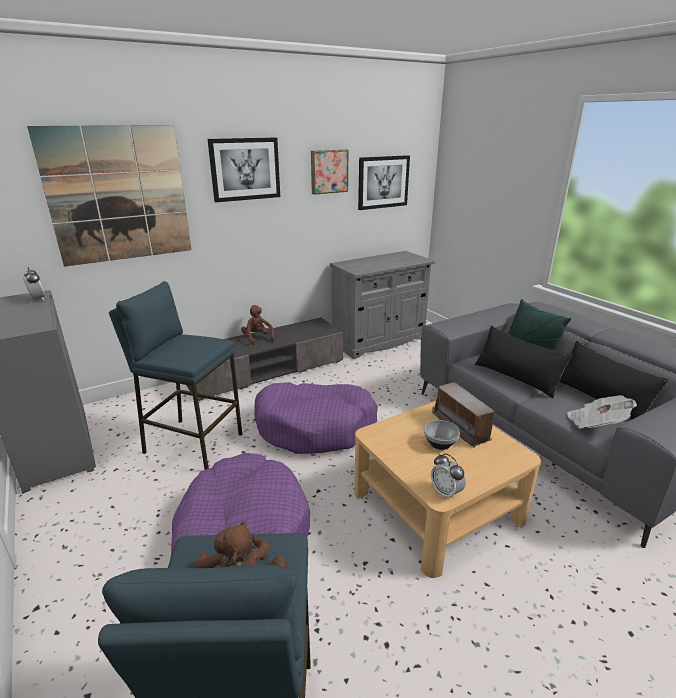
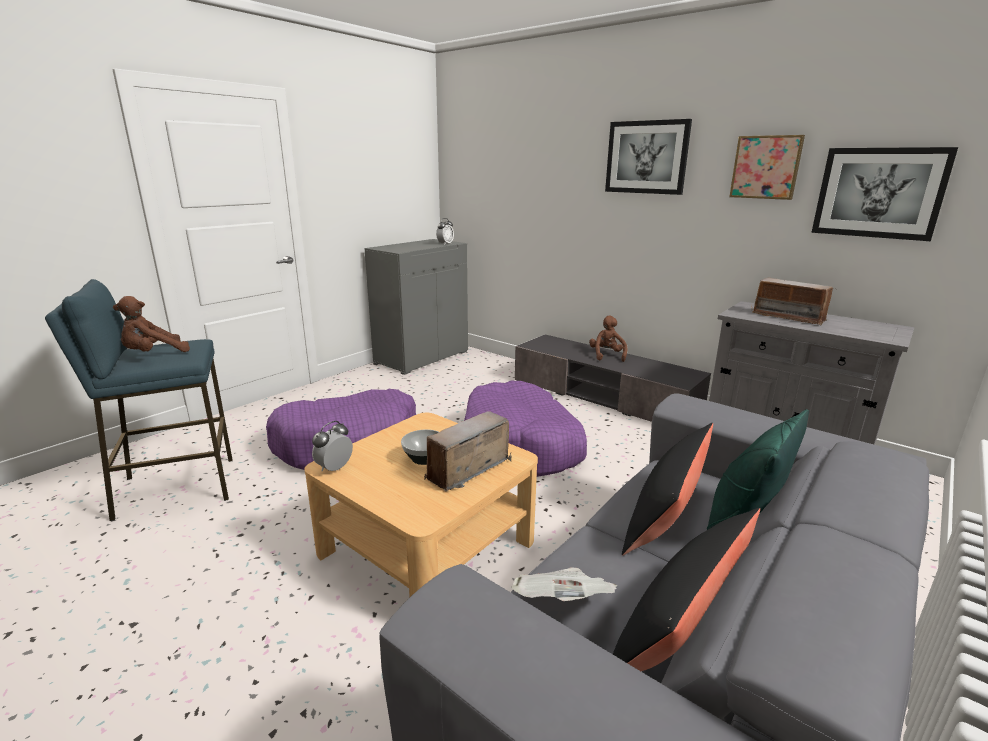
camera: 70 degrees right, 5 degrees down
(118, 195) = (530, 174): picture -> none
(193, 443) = (455, 396): blue stool -> none
(258, 338) = (607, 355): brown plush toy -> brown plush toy turned 45 degrees counterclockwise
(374, 264) = (788, 317): none -> radio

